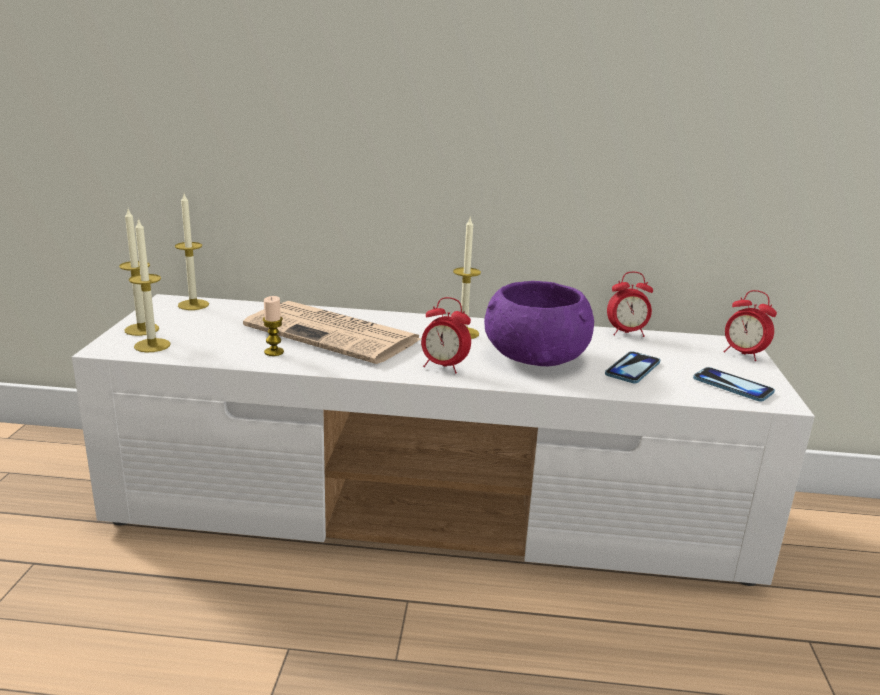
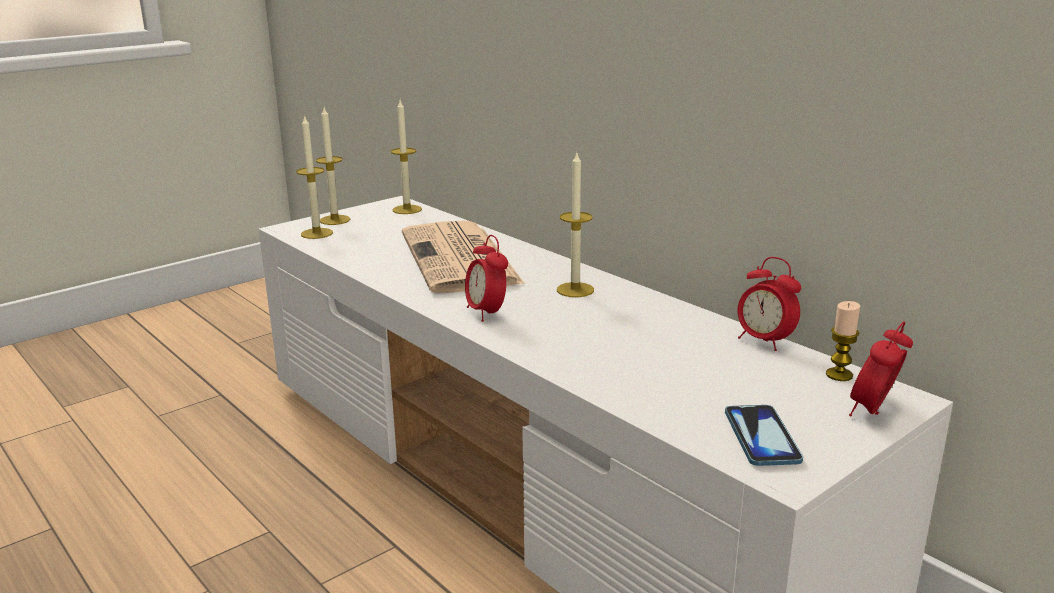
camera: 45 degrees right, 0 degrees up
(274, 352) = (383, 261): candle -> candle (839, 375)
(535, 357) = (596, 332): purple bowl -> none
(632, 369) = (676, 377): phone -> none
(743, 354) = (873, 412): alarm clock -> alarm clock turned 45 degrees clockwise

